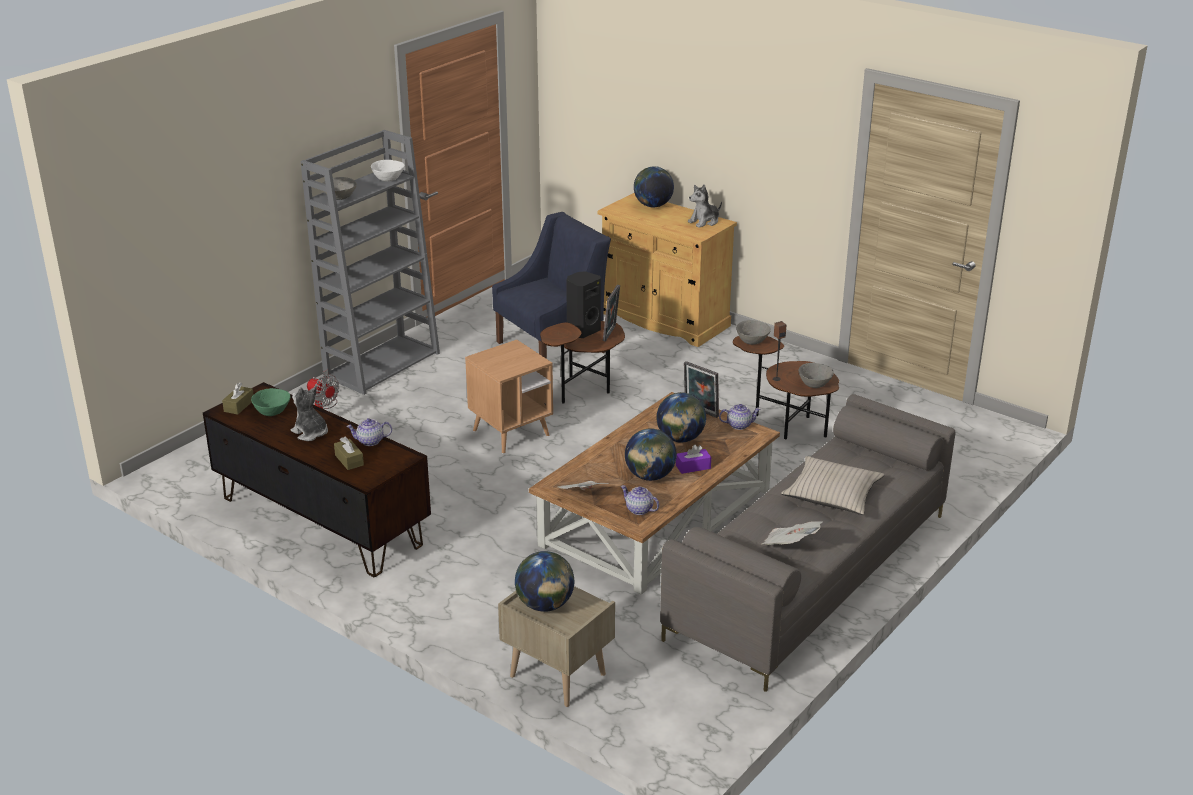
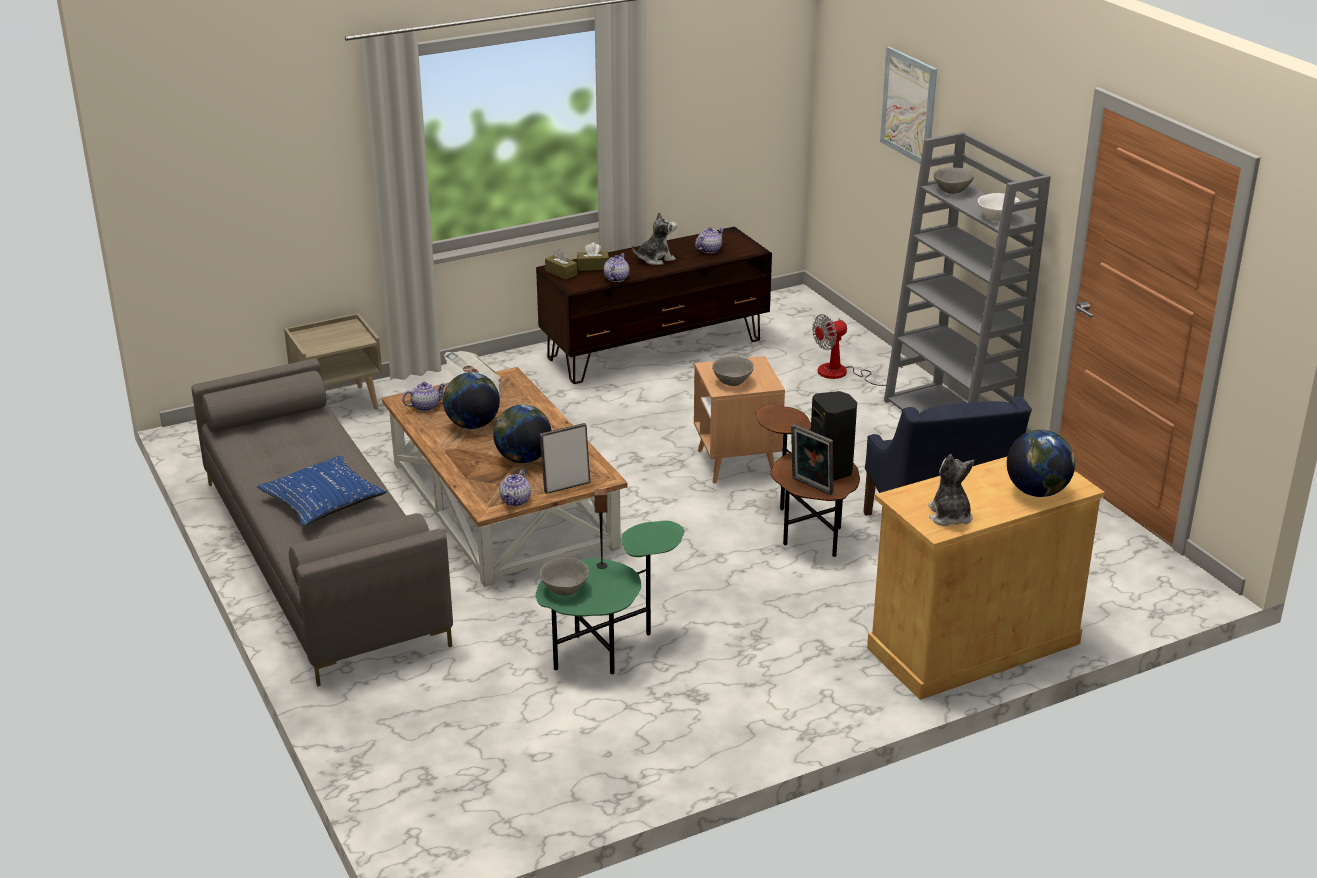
camera: 115 degrees right, 0 degrees up
(226, 191) = (909, 106): none -> picture
(239, 406) = (733, 239): brown tissue box -> brown tissue box (561, 272)
(272, 412) = (709, 249): green bowl -> teapot
(545, 605) = (338, 332): globe -> none
(693, 467) = (465, 451): purple tissue box -> none
(752, 341) = (660, 534): grey bowl -> grey bowl (732, 381)
(786, 425) = (608, 648): brown side table -> green side table
(790, 546) = (275, 450): newspaper -> none
(832, 494) = (323, 501): beige pillow -> blue pillow

